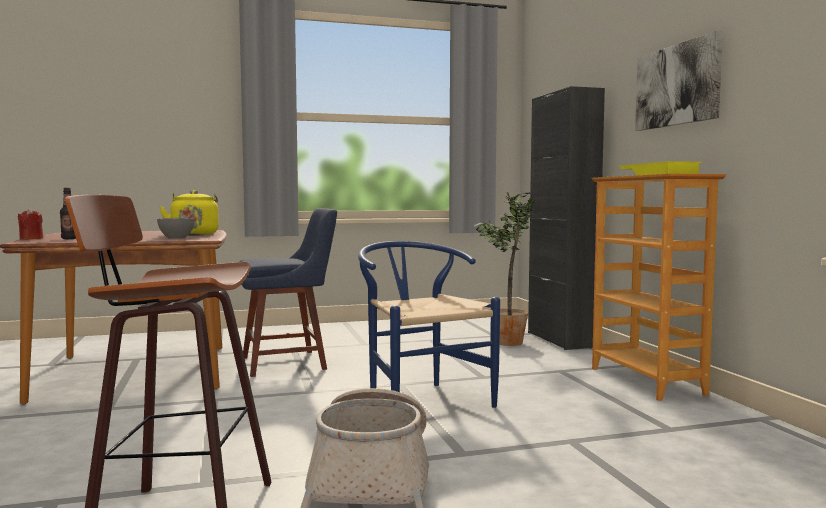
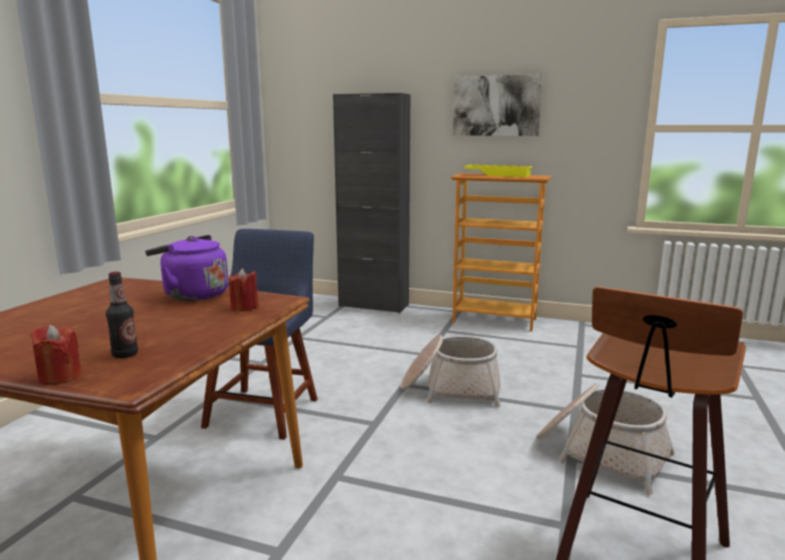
camera: 55 degrees left, 10 degrees up
(176, 238) = (244, 307): grey bowl -> red candle
(194, 234) = (192, 295): yellow kettle -> purple kettle
(420, 399) = (451, 389): blue chair -> basket
(507, 341) = (350, 319): potted plant -> none

